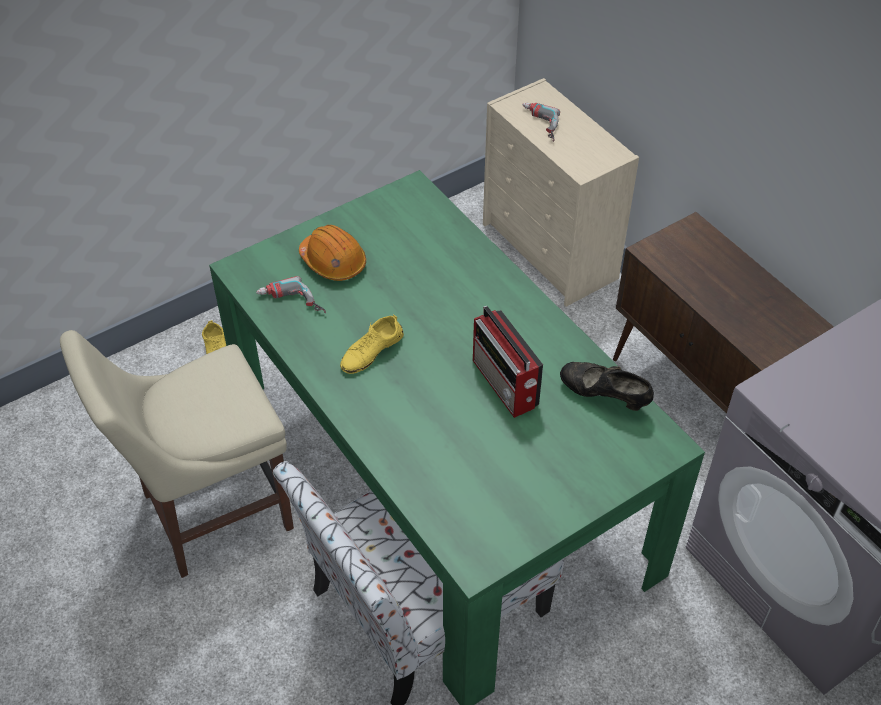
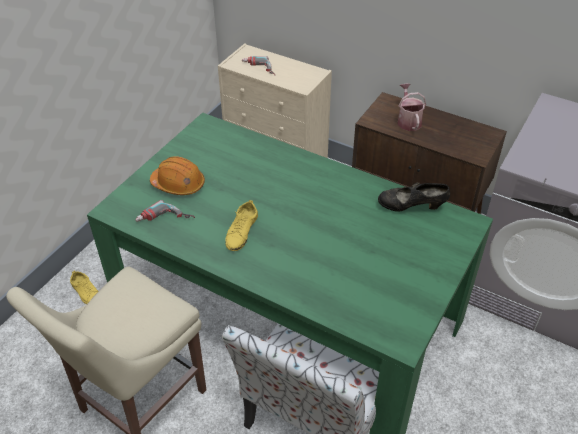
camera: 25 degrees left, 5 degrees down
(505, 385) = (345, 222): radio -> none
(703, 268) = (408, 120): none -> watering can

